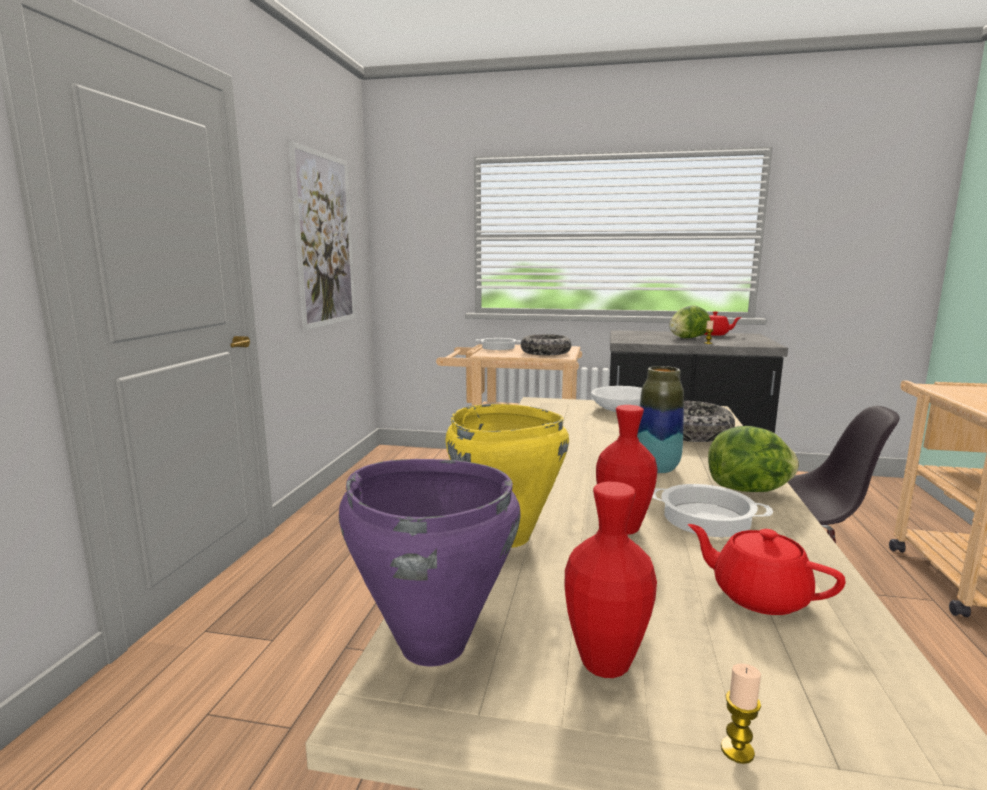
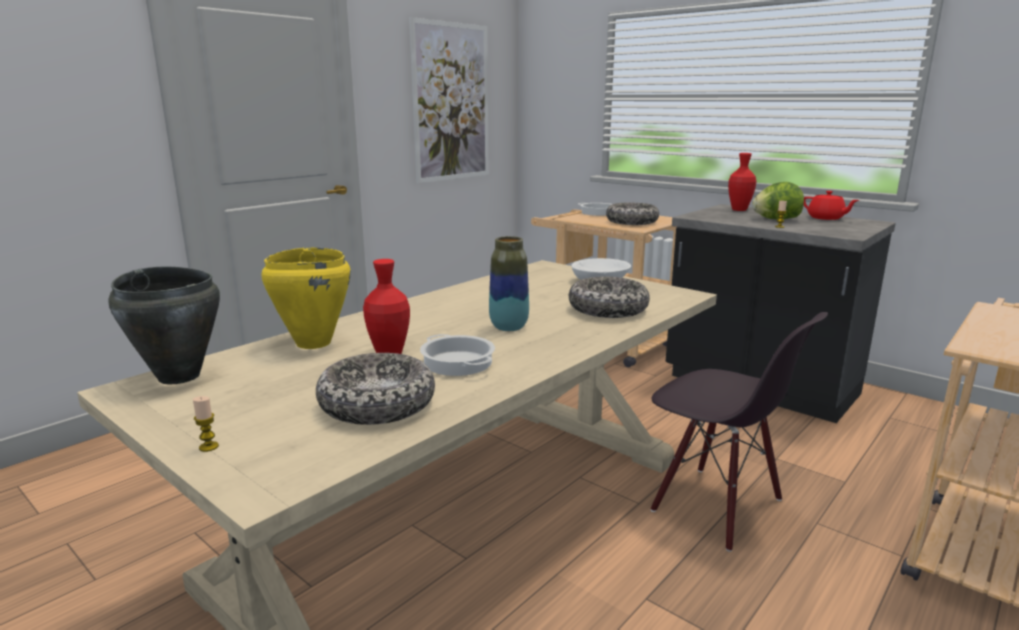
camera: 30 degrees right, 5 degrees up
(432, 644) = (179, 376): purple cooking pot -> black cooking pot
(605, 664) = (230, 405): red vase -> red vase (739, 210)
(749, 490) = (540, 354): lettuce -> none
(758, 596) = (377, 404): red teapot -> bowl

